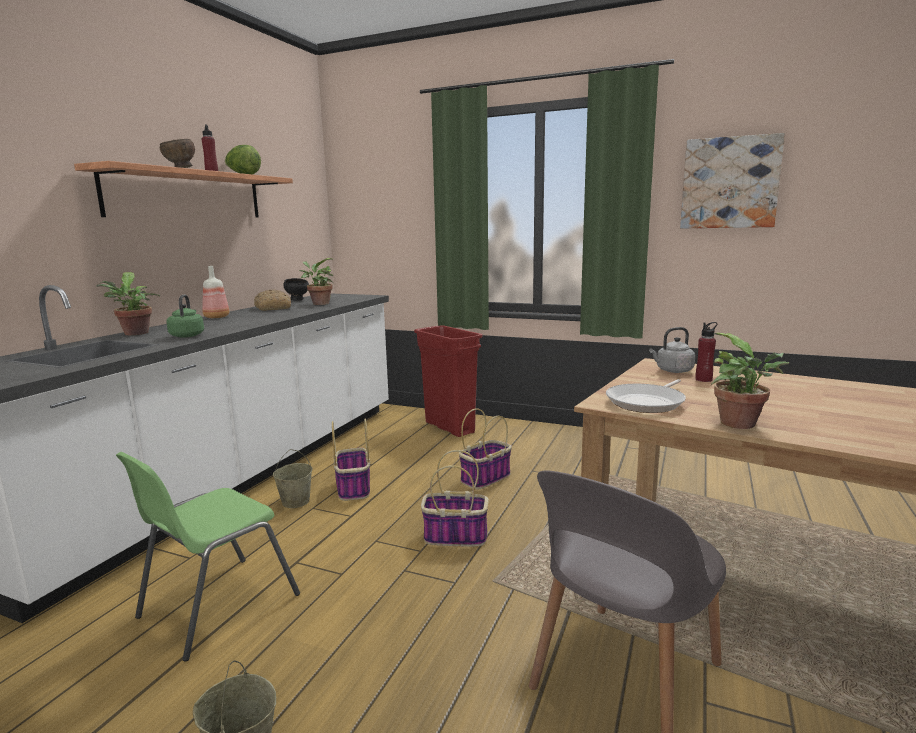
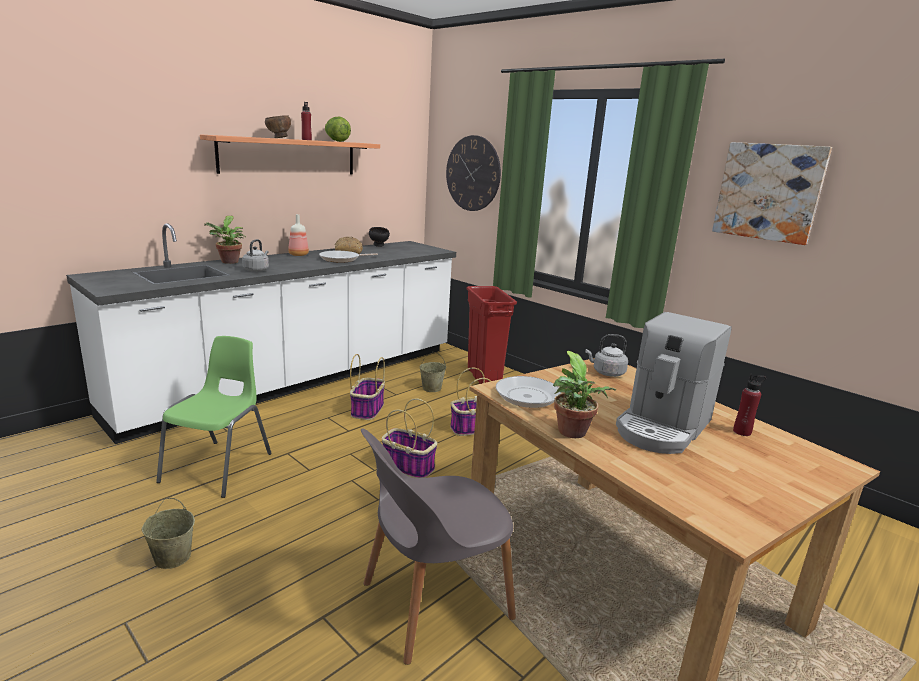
camera: 20 degrees right, 5 degrees up
(187, 335) = (257, 270): green kettle -> grey kettle
(216, 606) = (219, 467): green chair -> green chair turned 135 degrees clockwise
(277, 314) = (342, 259): none -> frying pan
(295, 501) = (320, 409): beige bucket -> beige bucket (432, 388)
(319, 303) = (388, 252): potted plant -> none
(392, 208) = (473, 173): none -> wall clock
(703, 379) = (618, 387): red bottle -> red bottle (742, 432)
(798, 402) = (662, 427): none -> coffee machine

